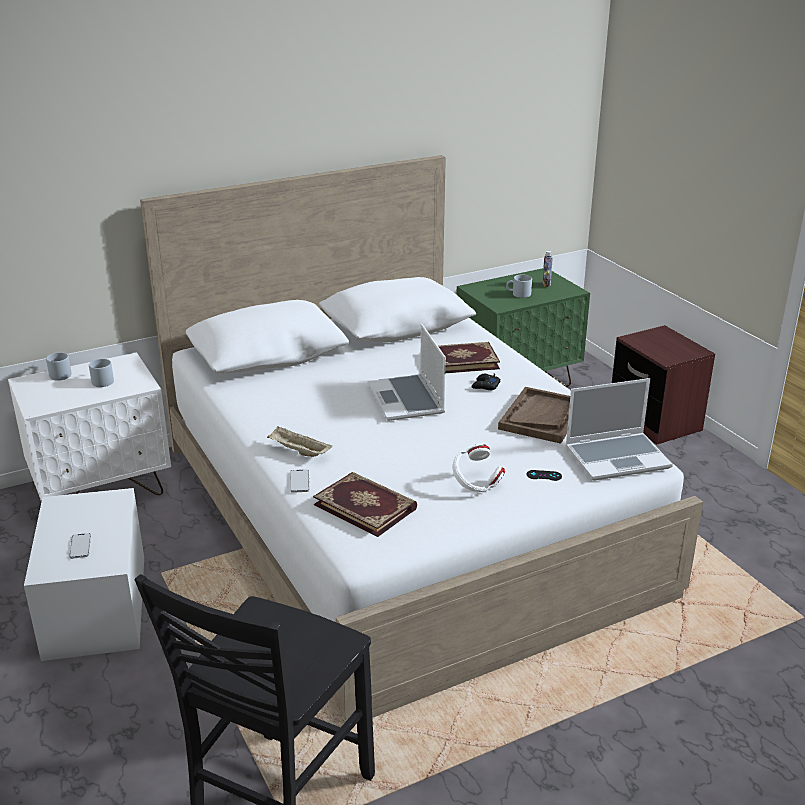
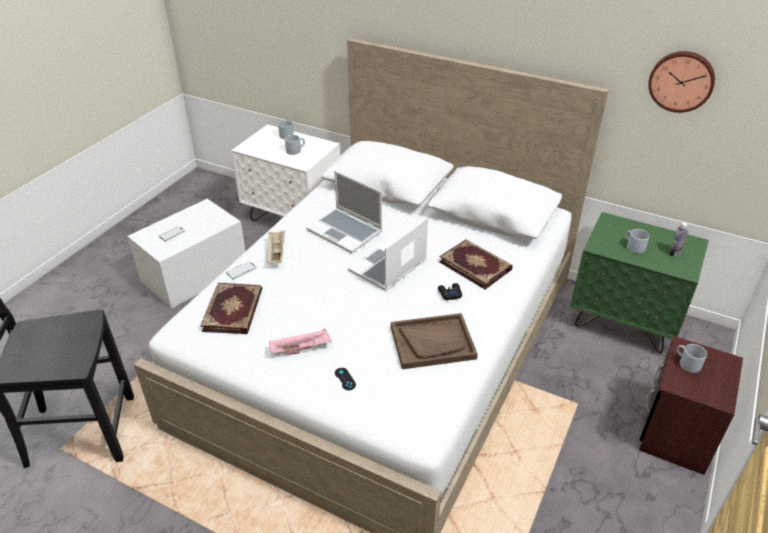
camera: 55 degrees right, 10 degrees up
(476, 485) = (301, 349): white headphones -> pink tray
(494, 126) = (681, 81): none -> wall clock
(617, 457) = (411, 411): laptop -> laptop (346, 231)
(650, 345) = (686, 363): none -> grey mug

